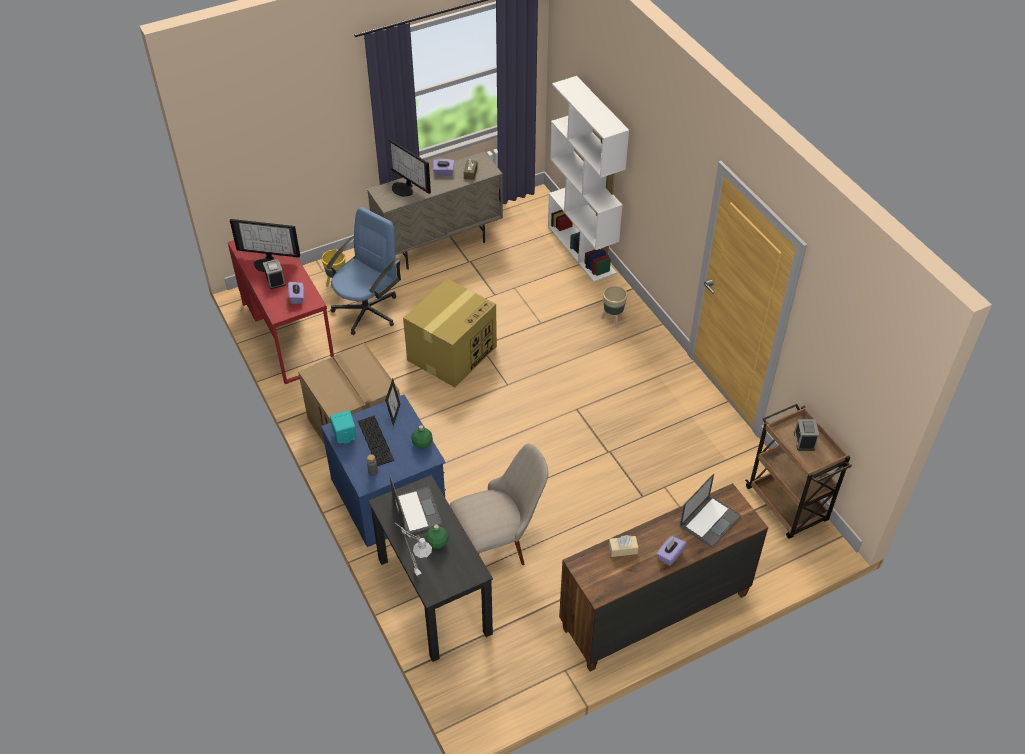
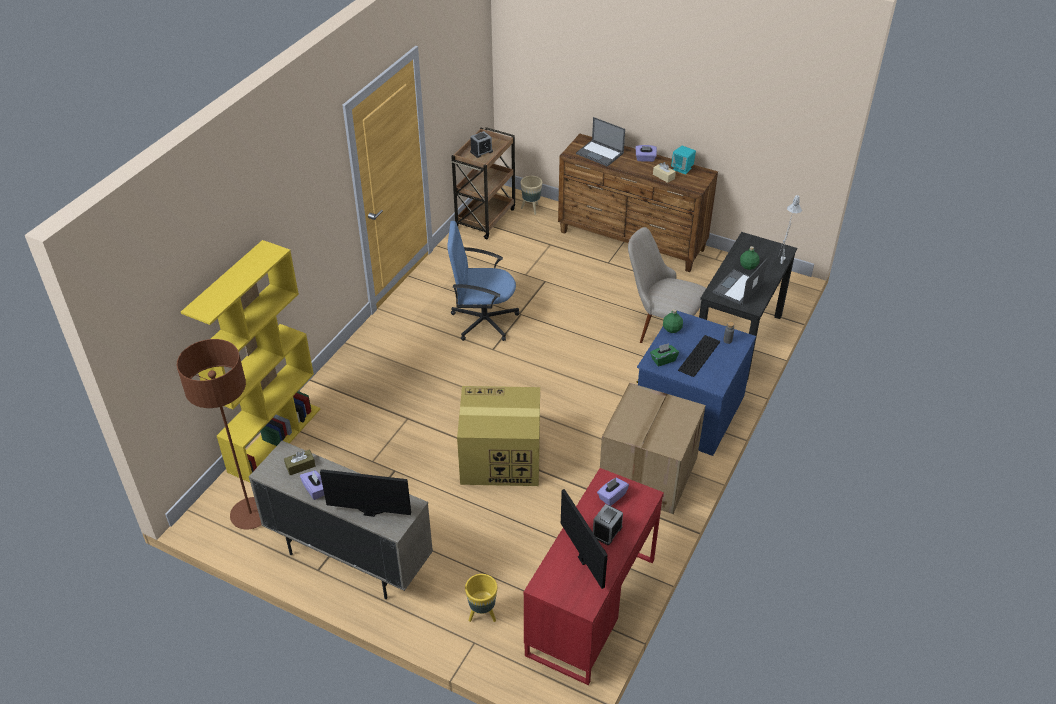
camera: 125 degrees left, 5 degrees down
(344, 436) = (715, 376): turquoise speaker -> turquoise speaker (682, 169)
(367, 311) = (501, 559): blue office chair -> blue office chair (483, 321)
(394, 414) = (663, 360): picture frame -> green tissue box
(404, 188) = (371, 508): monitor -> monitor turned 90 degrees counterclockwise
(520, 217) = (251, 514): none -> brown floor lamp
(582, 249) = (274, 439): white bookcase -> yellow bookcase
(613, 320) = (364, 374): beige planter -> beige planter (531, 209)
(710, 520) = (600, 153): laptop -> laptop turned 150 degrees counterclockwise

